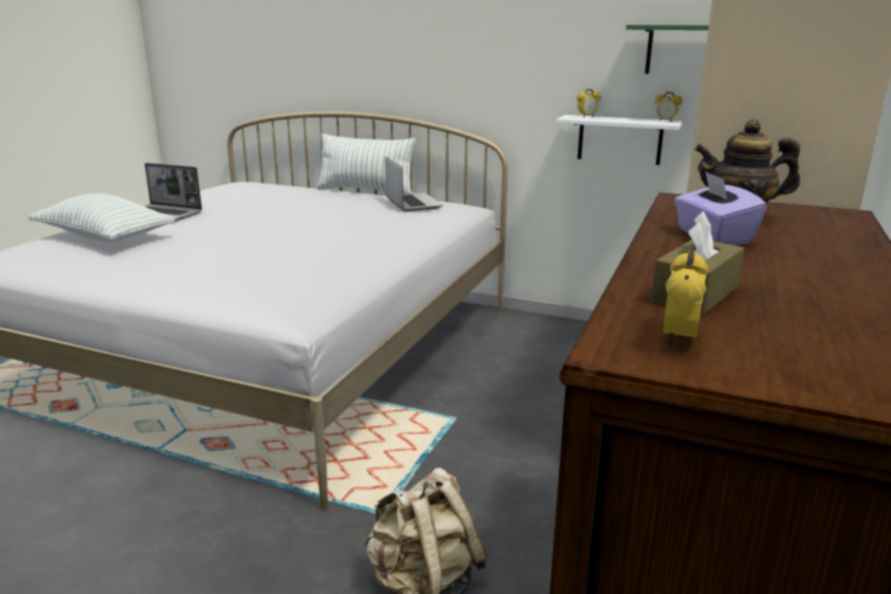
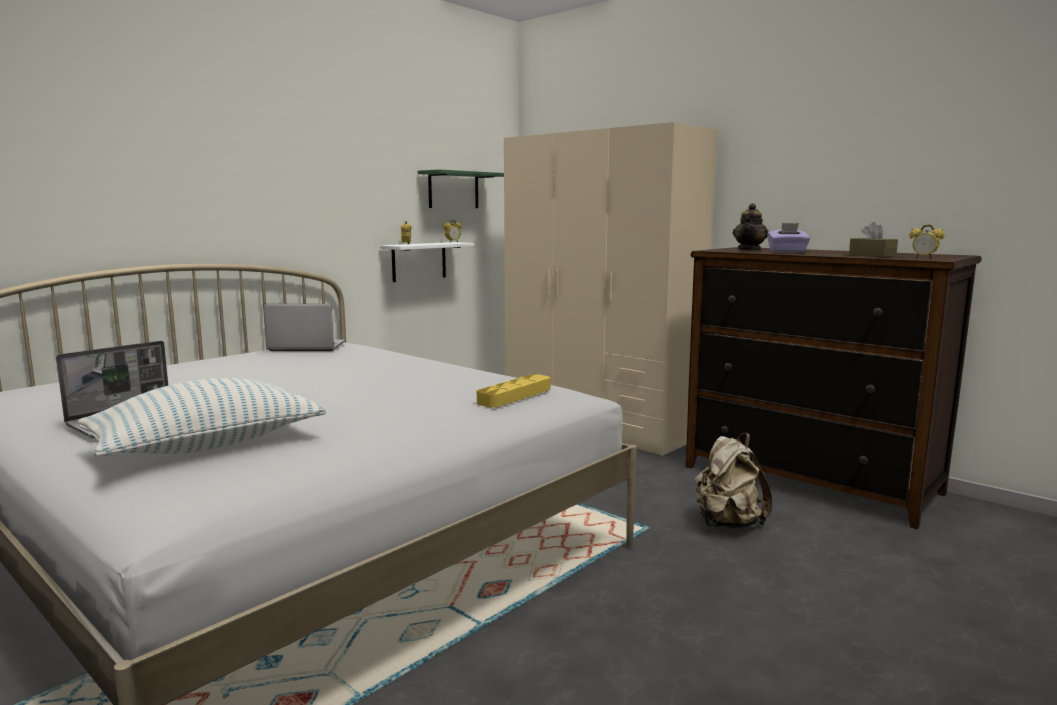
camera: 70 degrees left, 10 degrees down
(252, 288) = (515, 396): none -> yellow tray
(366, 191) = (207, 356): pillow -> none

